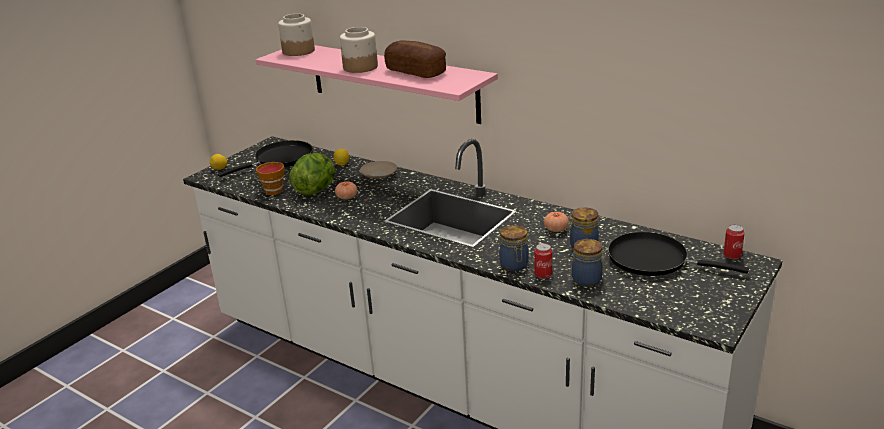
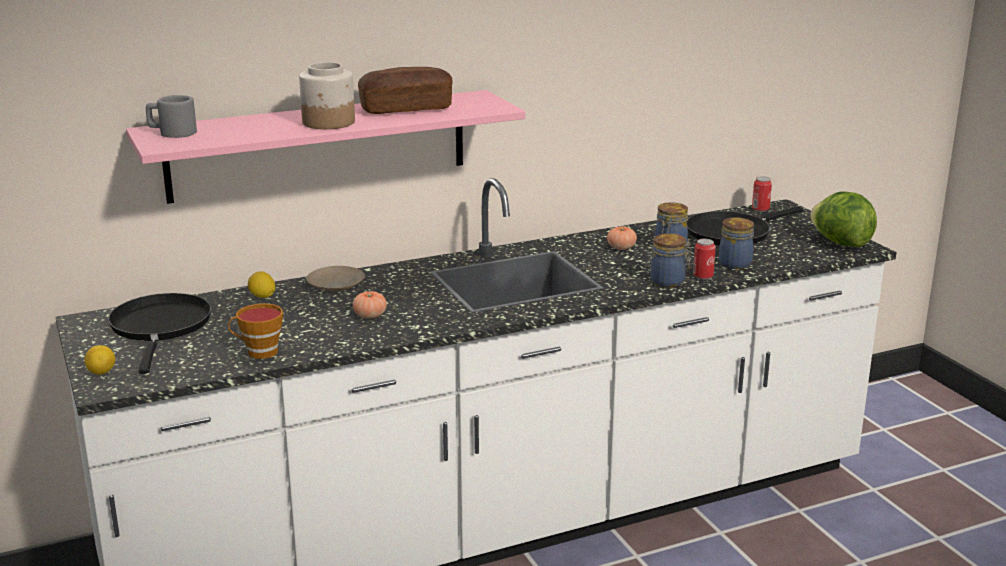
camera: 60 degrees left, 5 degrees down
(298, 51) = (172, 133): jar -> grey mug
(316, 190) = (313, 327): lettuce -> lettuce (840, 243)

